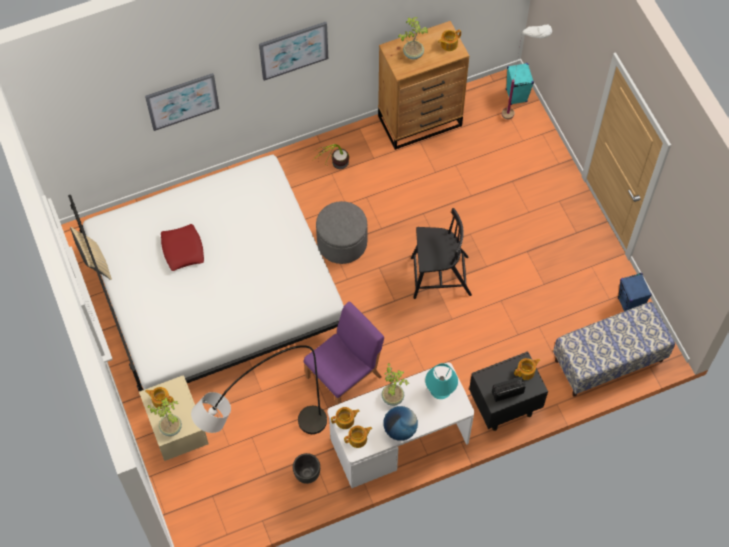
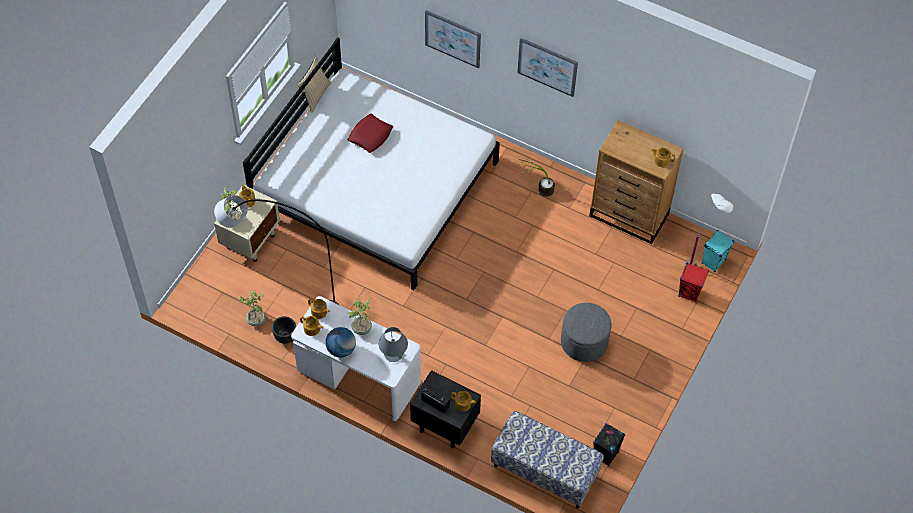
camera: 50 degrees right, 5 degrees down
(342, 242) = (482, 235): grey ottoman -> grey ottoman (584, 342)
(345, 376) = (379, 309): purple chair -> none
(412, 53) = (631, 144): potted plant -> potted plant (256, 320)
(439, 277) = (511, 314): black chair -> none
(440, 389) = (393, 354): turquoise table lamp -> grey table lamp
(530, 133) = (690, 293): none -> red speaker
(630, 304) = (606, 455): blue speaker -> black speaker

